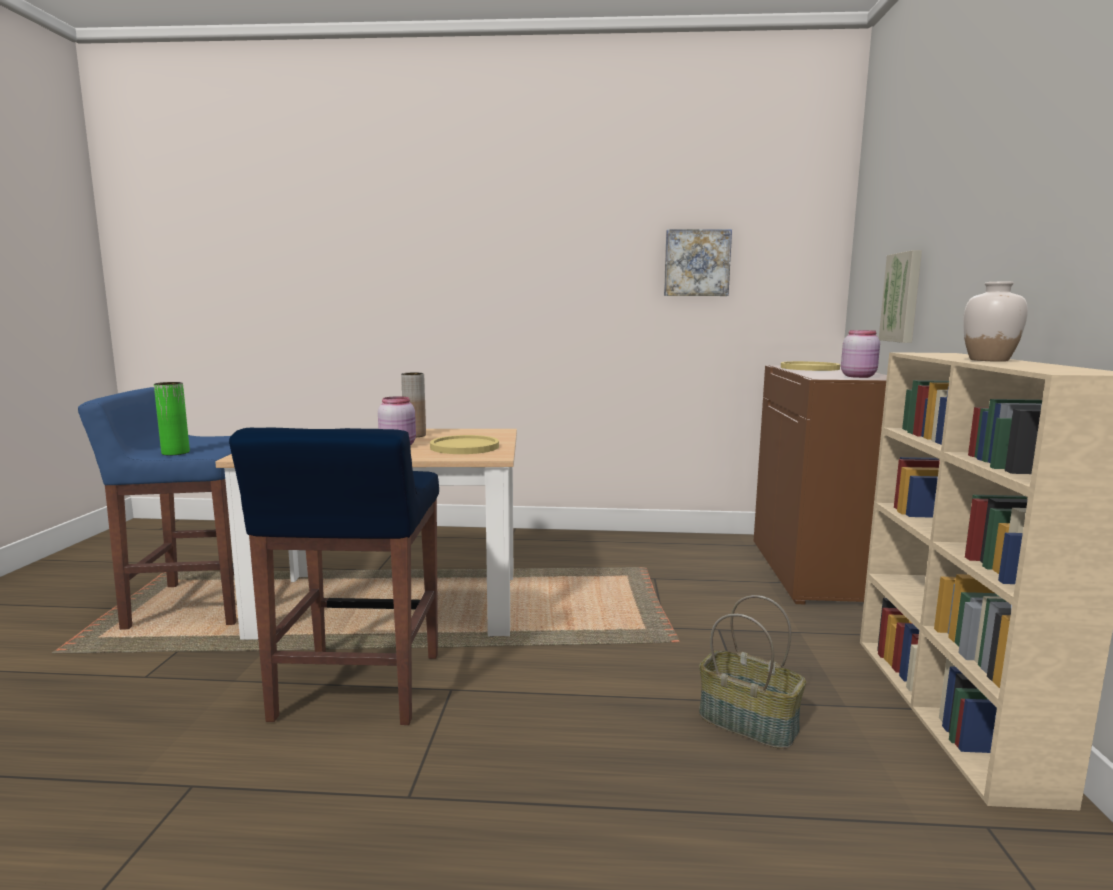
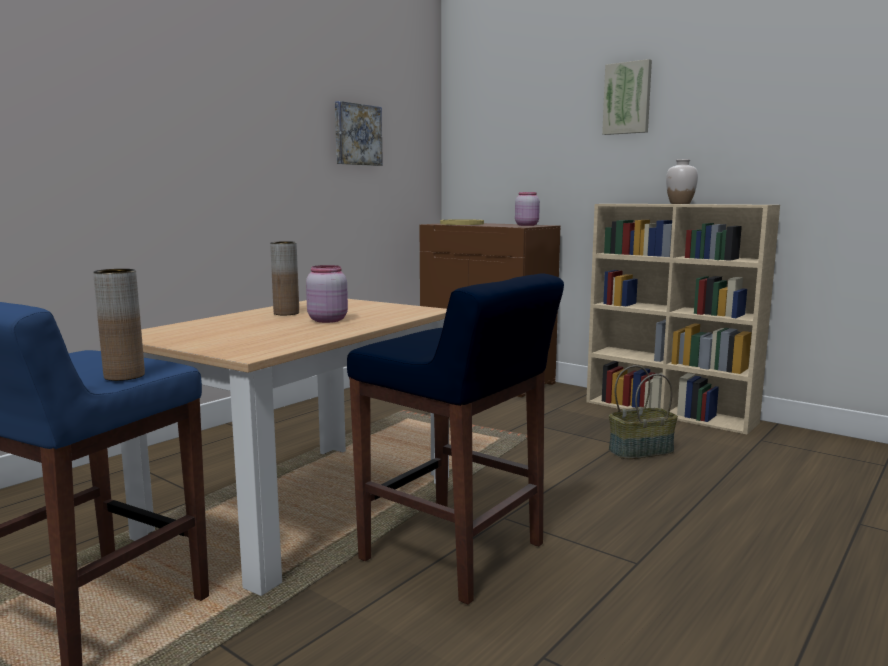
camera: 55 degrees left, 0 degrees up
(175, 453) = (124, 376): green vase -> brown vase
(464, 447) = (378, 310): yellow plate -> none
(903, 297) = (529, 169): picture -> picture (627, 98)

